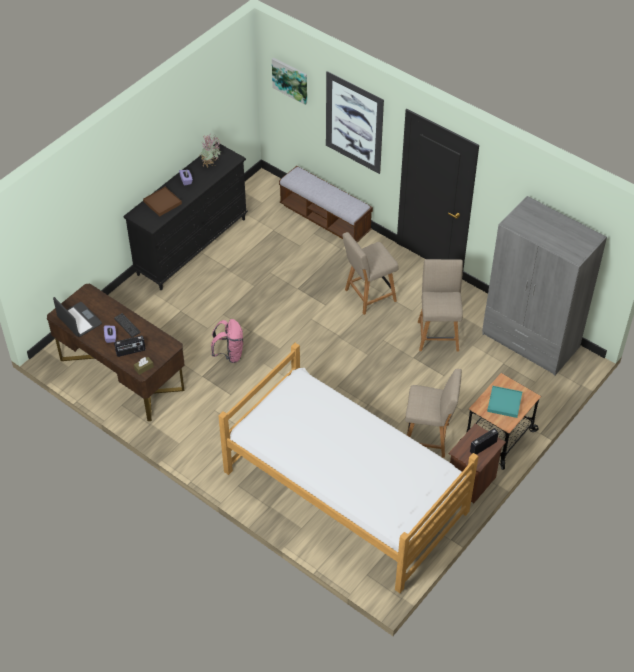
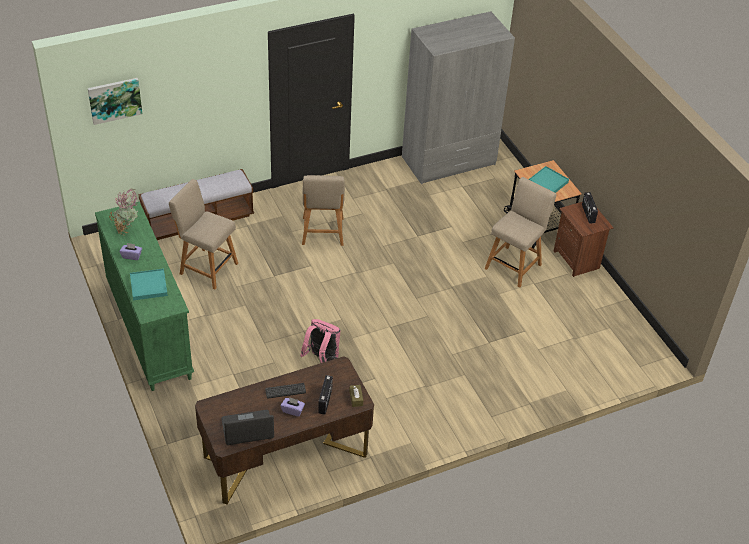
camera: 65 degrees left, 5 degrees down
(162, 203) = (149, 286): brown tray -> turquoise tray
(192, 246) = (149, 330): black dresser -> green dresser
(345, 492) = (542, 343): bed -> none
(354, 123) = (205, 92): picture -> none
(438, 334) = (401, 209): beige chair -> beige chair (206, 267)

